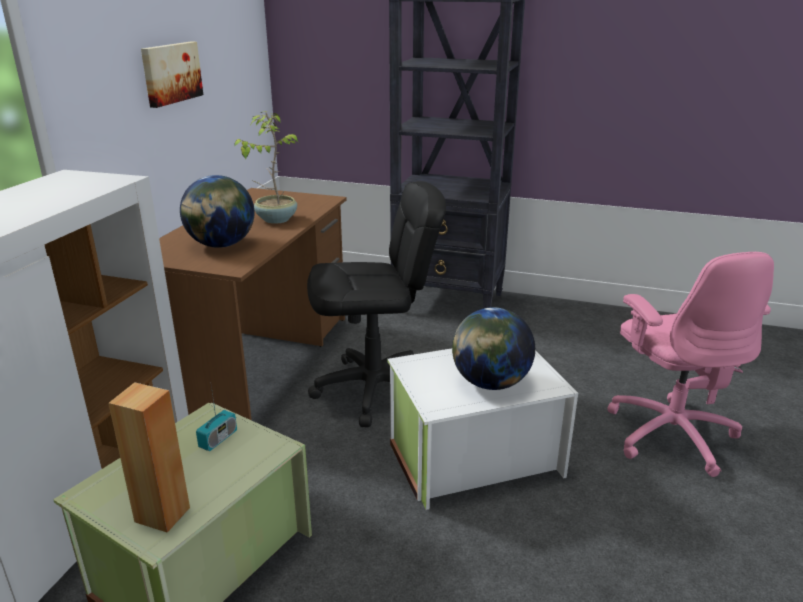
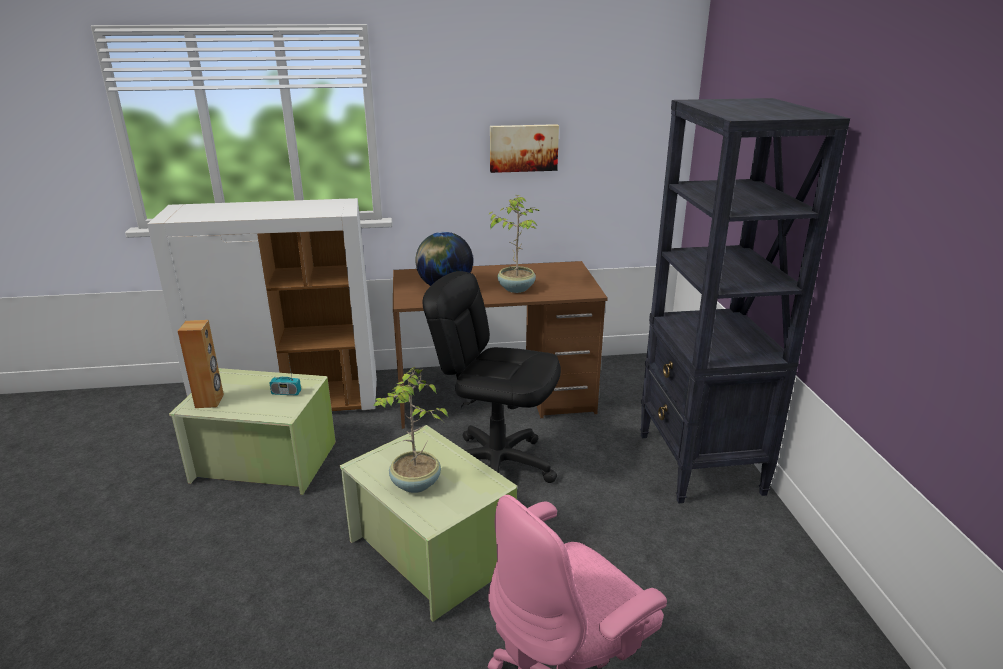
camera: 65 degrees right, 0 degrees up
(374, 389) = (496, 466): black office chair -> black office chair turned 150 degrees clockwise
(473, 457) = (432, 550): white storage box -> green storage box
(490, 383) = (415, 484): globe -> potted plant

